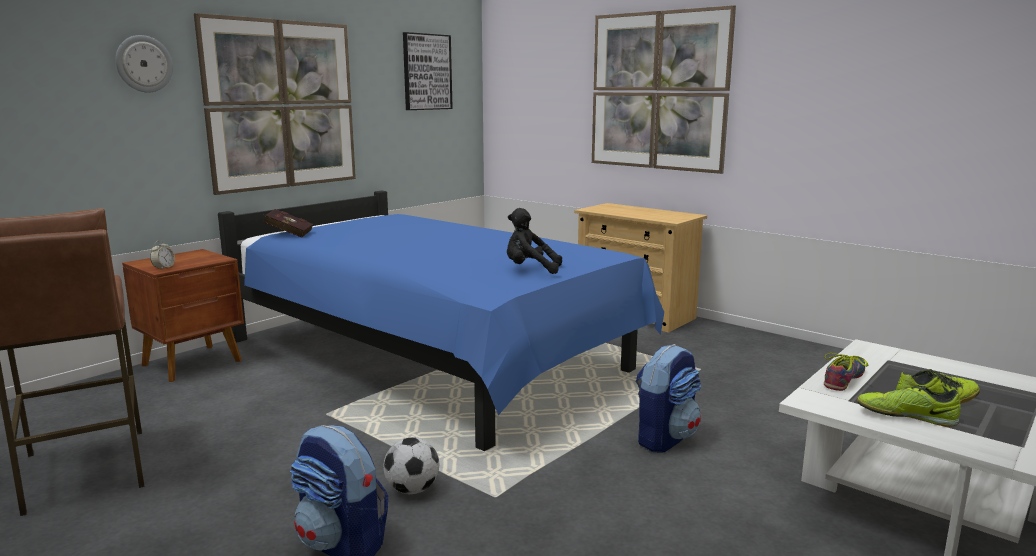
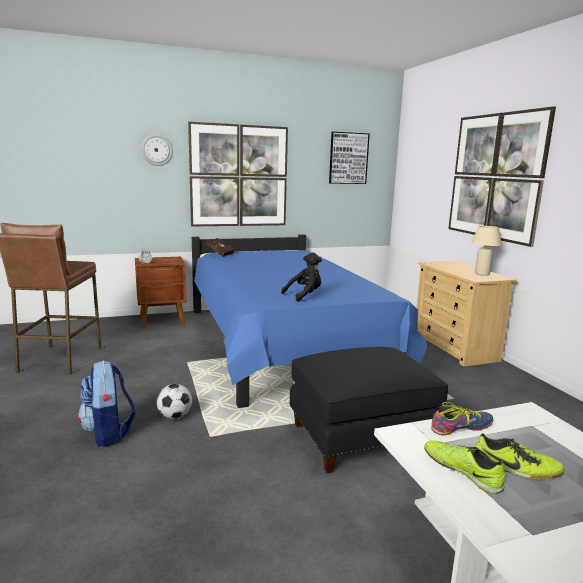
camera: 30 degrees right, 0 degrees up
(530, 270) = (304, 295): black plush toy -> black plush toy turned 105 degrees clockwise
(664, 438) = (361, 437): backpack -> black ottoman
(666, 214) = (482, 274): none -> beige table lamp

